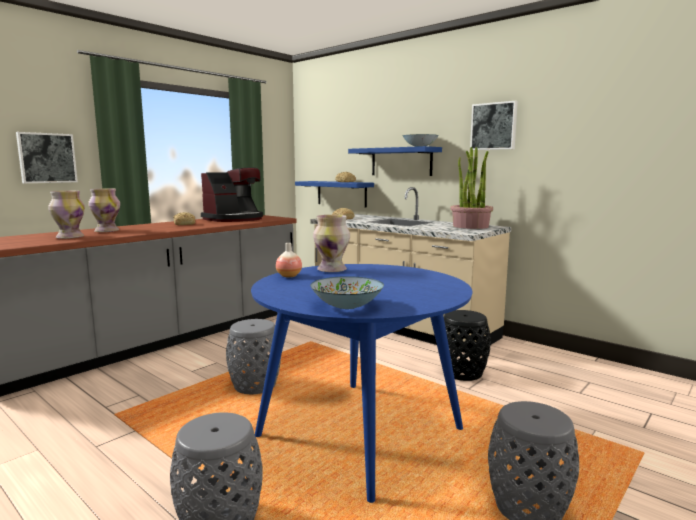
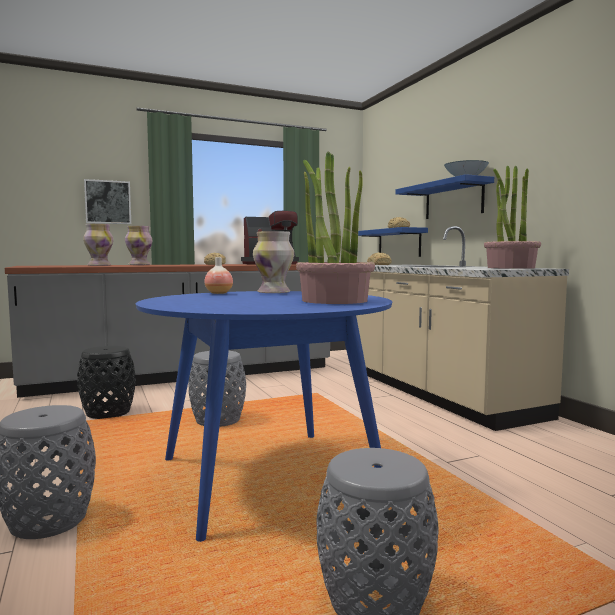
camera: 25 degrees right, 5 degrees down
(347, 306) = (199, 306): bowl -> none
(418, 282) = (334, 300): none -> potted plant
(462, 373) = (458, 445): black stool -> black stool (108, 412)
(494, 126) = (551, 141): picture -> none

